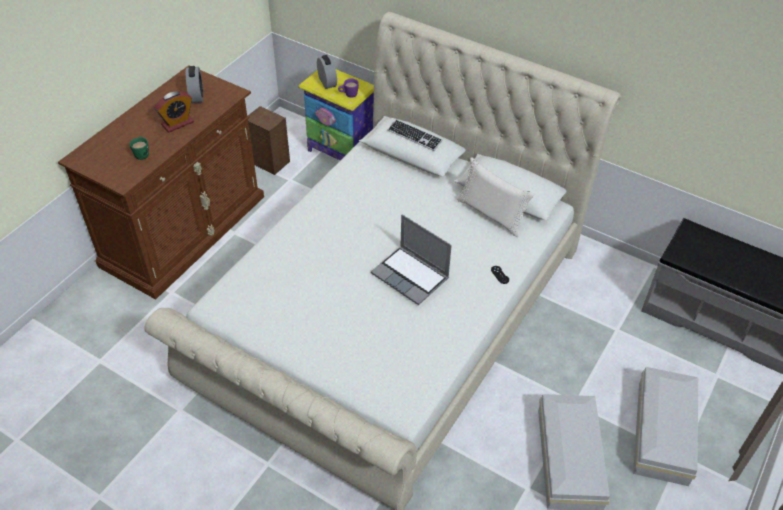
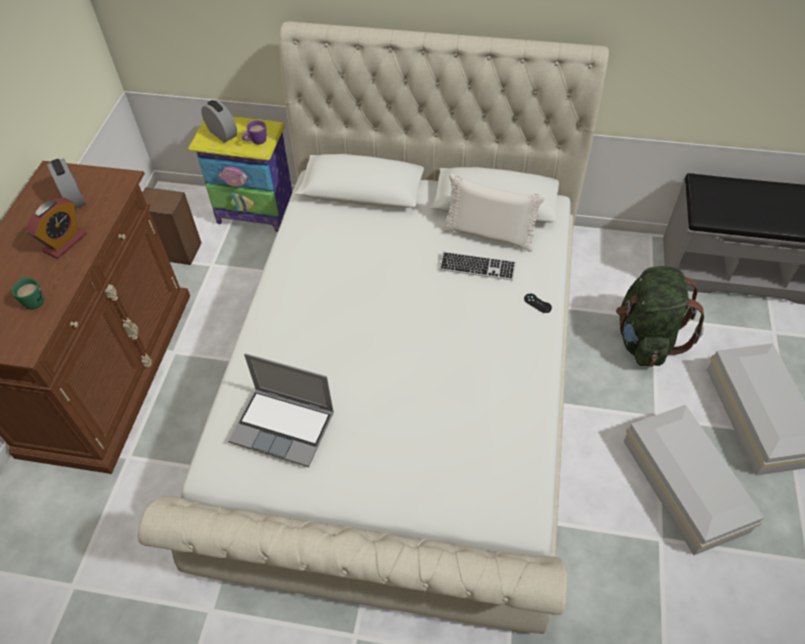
camera: 20 degrees left, 5 degrees up
(411, 276) = (440, 340): laptop -> laptop (284, 427)
(414, 136) = (363, 168): keyboard -> keyboard (477, 267)
(600, 343) = (645, 339): none -> green backpack

